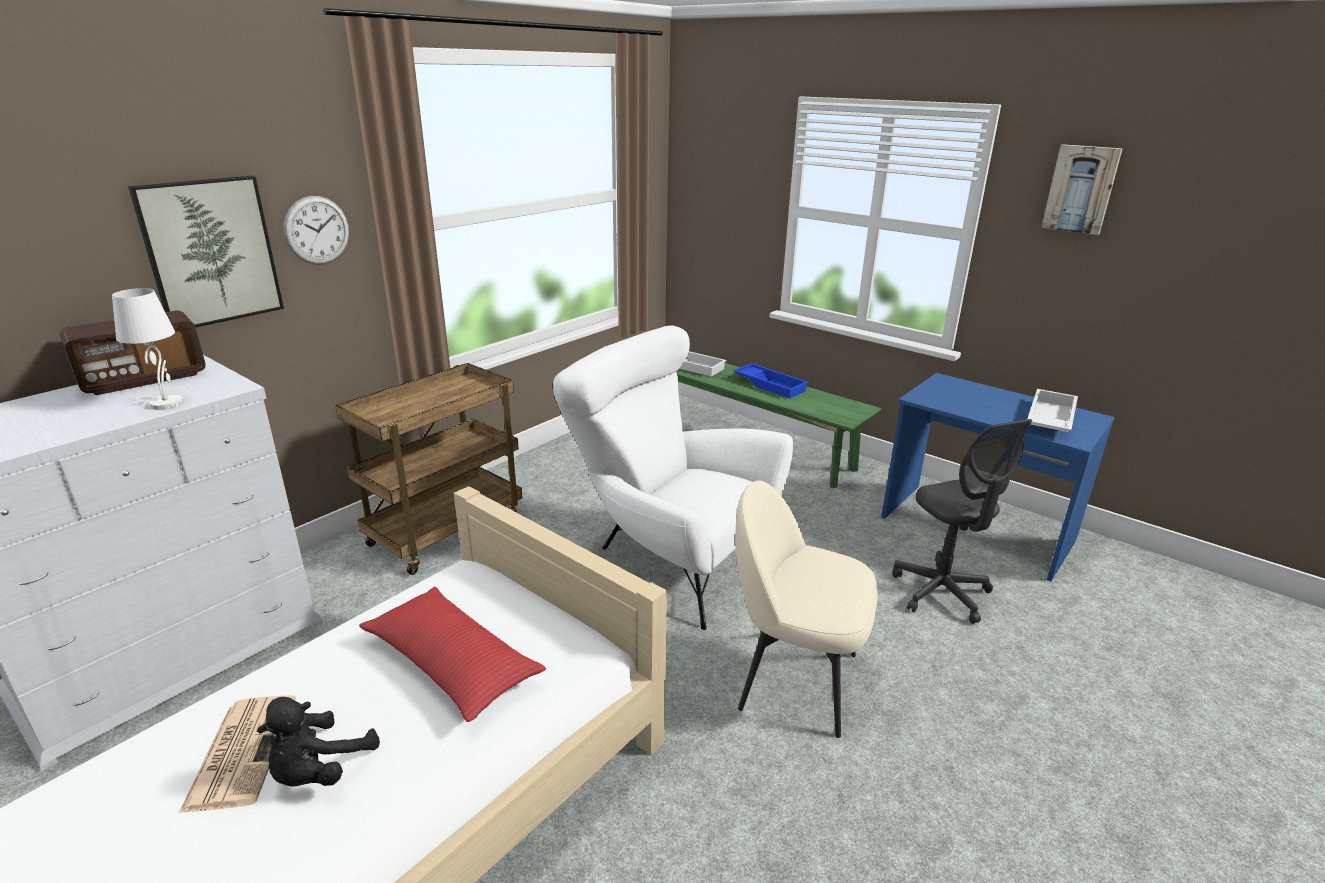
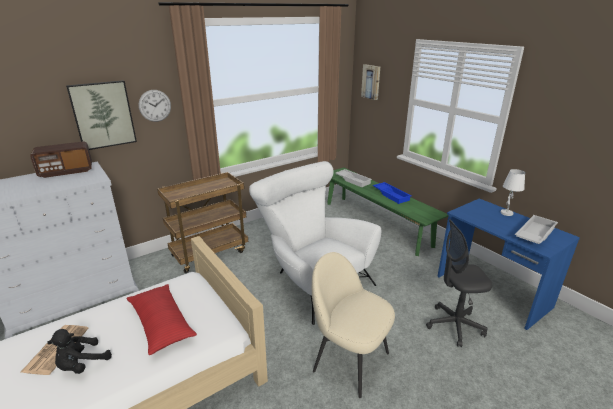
camera: 15 degrees right, 0 degrees up
(166, 403) = (67, 184): white table lamp -> white table lamp (506, 213)
(941, 592) = (454, 326): grey office chair -> grey office chair turned 90 degrees clockwise
(1081, 189) = (568, 98): picture -> picture (371, 82)

